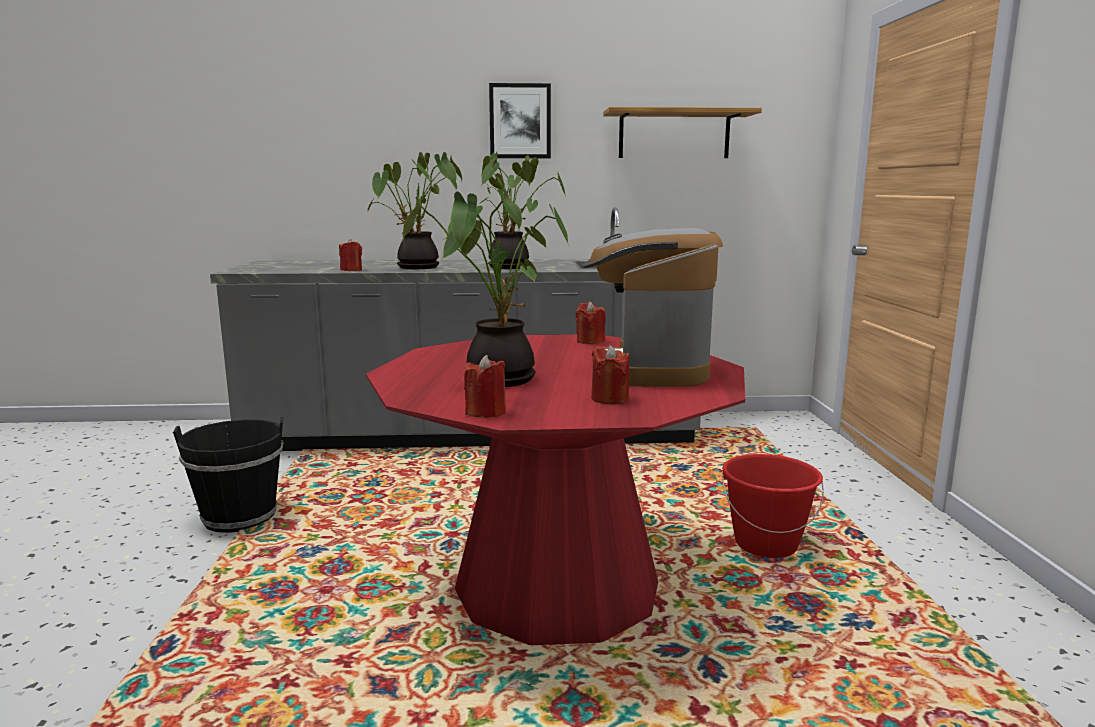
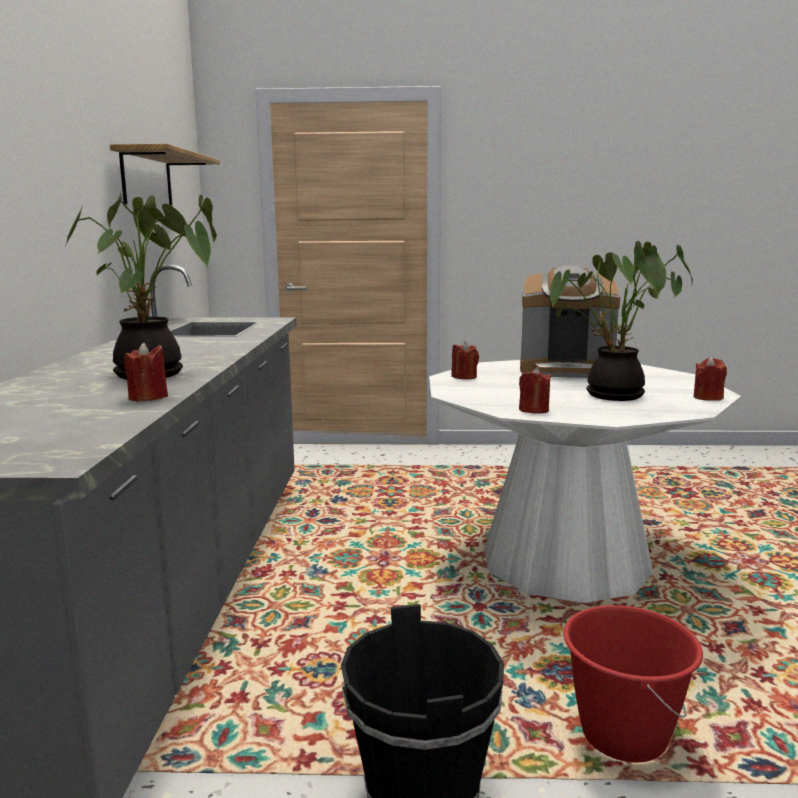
camera: 85 degrees left, 0 degrees up
(513, 267) = (198, 349): potted plant -> none
(520, 121) = (58, 146): picture -> none
(557, 586) = (565, 562): red dining table -> white dining table
(609, 399) = (650, 378): red candle -> red candle (533, 410)
(765, 545) = (488, 491): red bucket -> red bucket (623, 735)

